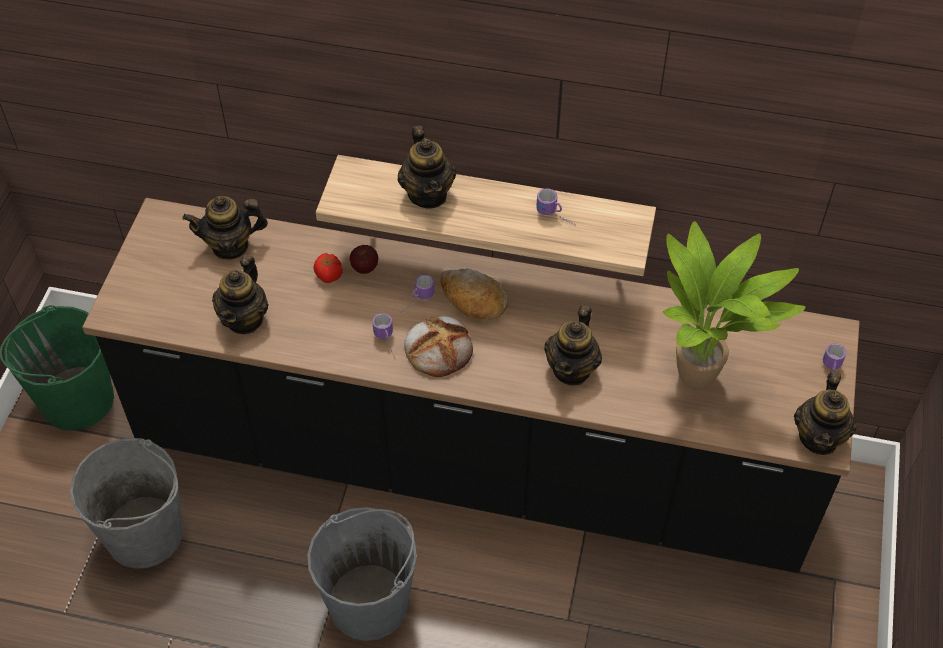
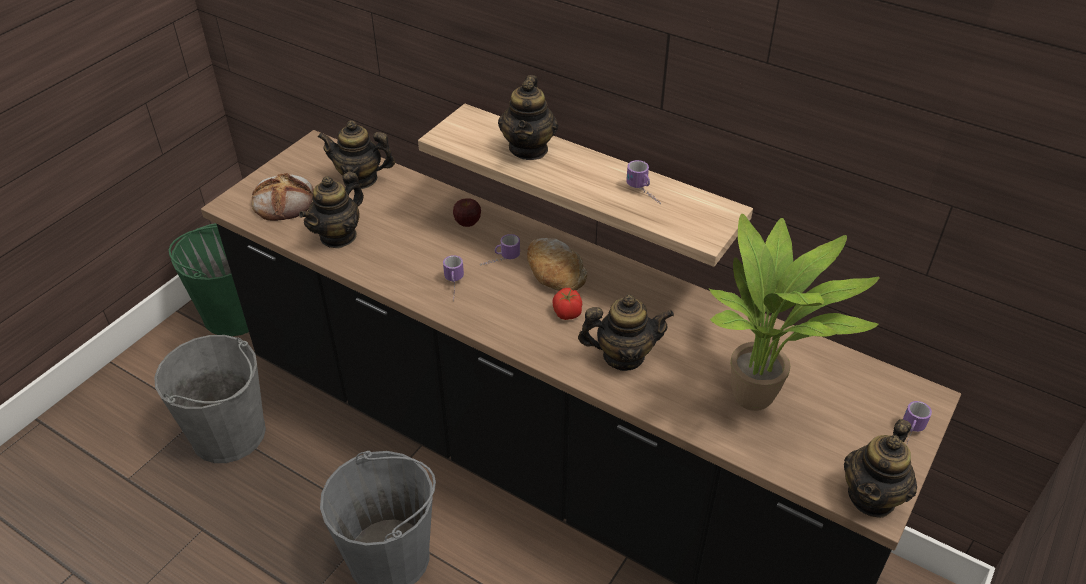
camera: 20 degrees right, 10 degrees down
(329, 276) = (432, 221): tomato -> tomato (567, 313)
(439, 348) = (500, 304): bread -> bread (284, 201)
(572, 369) = (623, 356): teapot -> teapot turned 135 degrees counterclockwise

